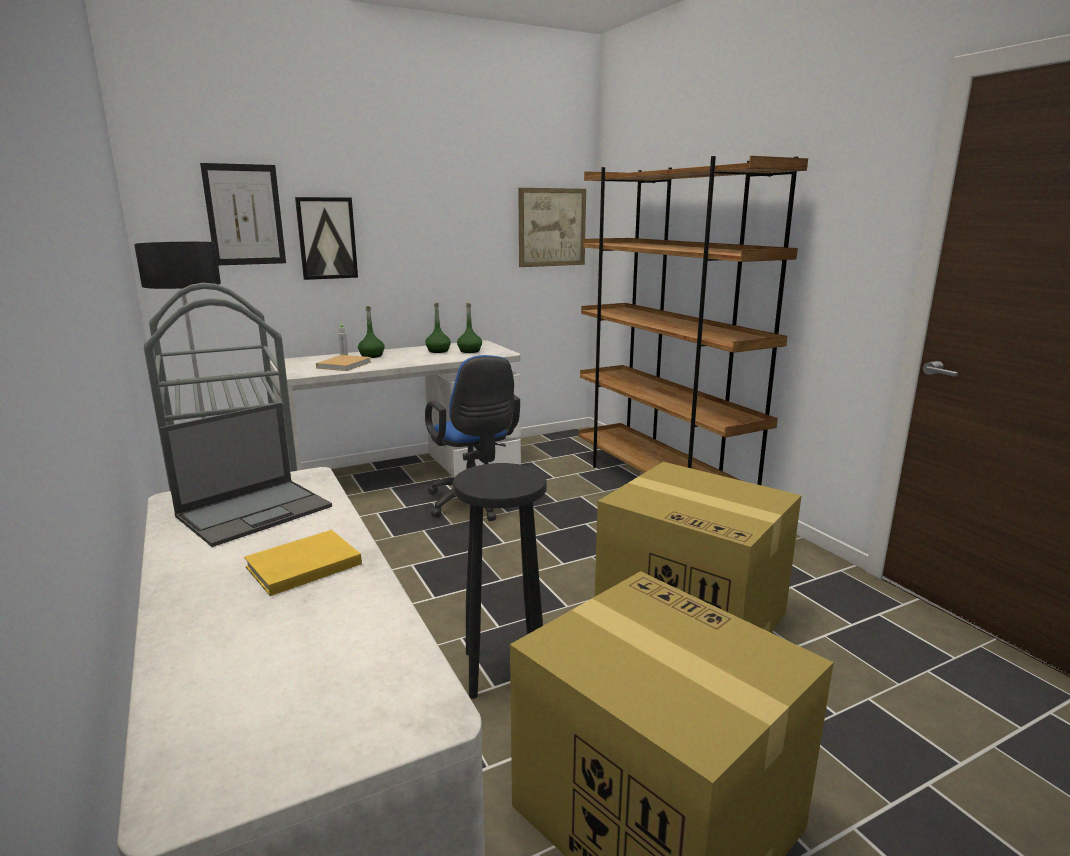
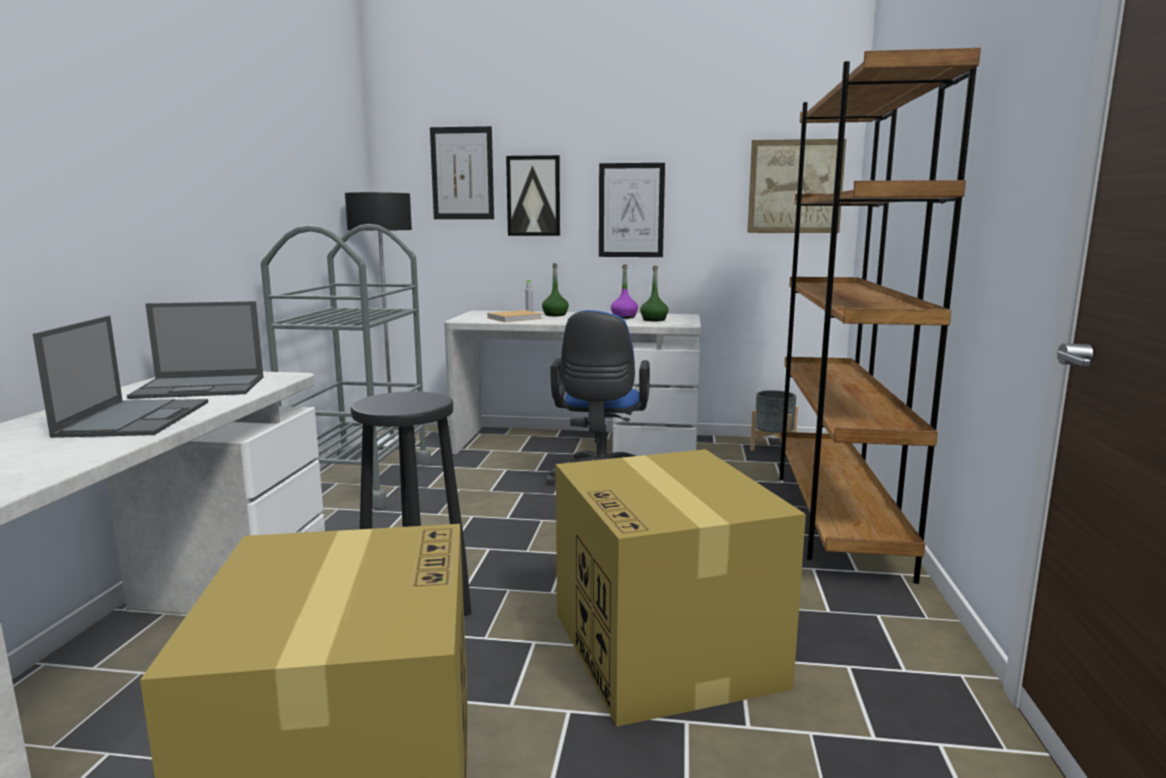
camera: 35 degrees right, 5 degrees down
(300, 566) = (135, 418): yellow book -> laptop
(422, 250) = (631, 210): none -> picture
(438, 351) = (624, 317): green bottle -> purple bottle
(556, 442) = (773, 447): none -> grey planter

